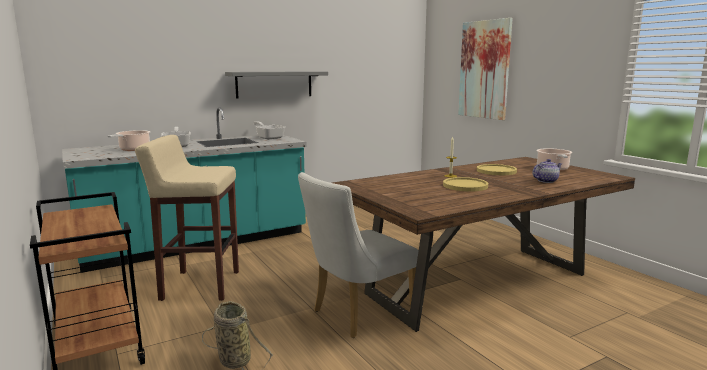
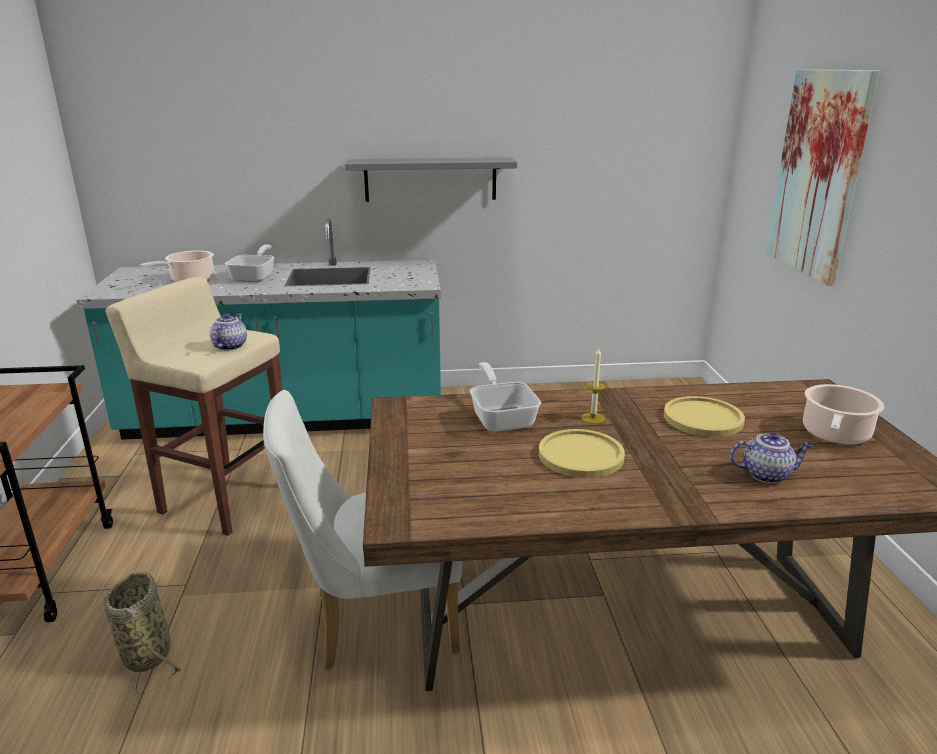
camera: 25 degrees right, 10 degrees up
(214, 171) = (230, 346): none -> teapot
(269, 137) = (402, 271): frying pan -> frying pan (502, 417)

